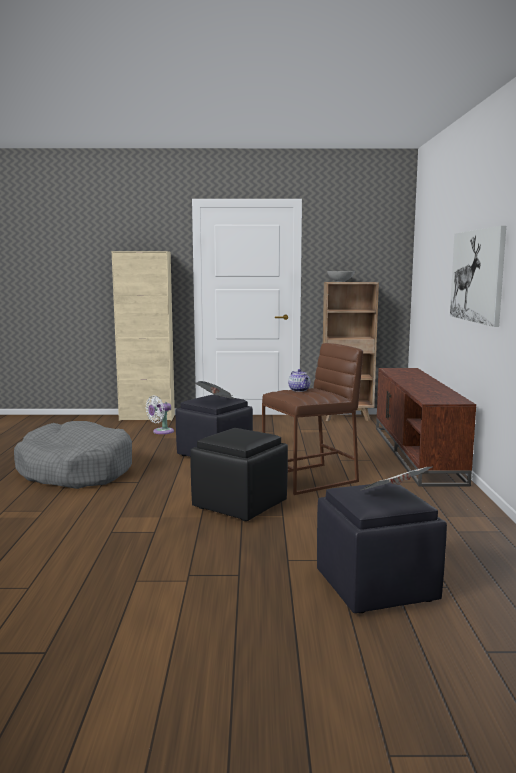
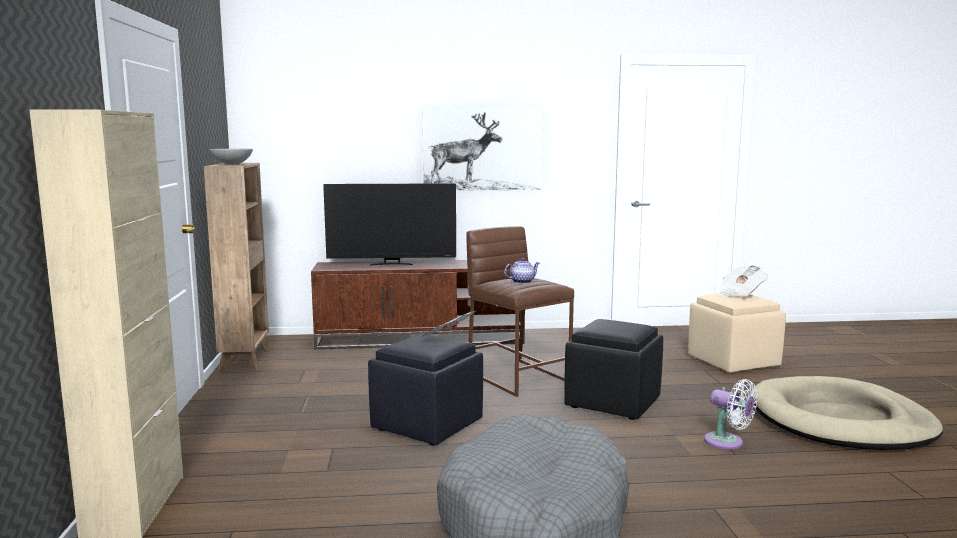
camera: 95 degrees left, 0 degrees up
(148, 601) = (841, 421): none -> beige dog bed
(161, 432) = (277, 477): white fan -> white fan (727, 442)
(374, 586) = (733, 362): black ottoman -> beige ottoman
(417, 378) = (392, 264): none -> television

